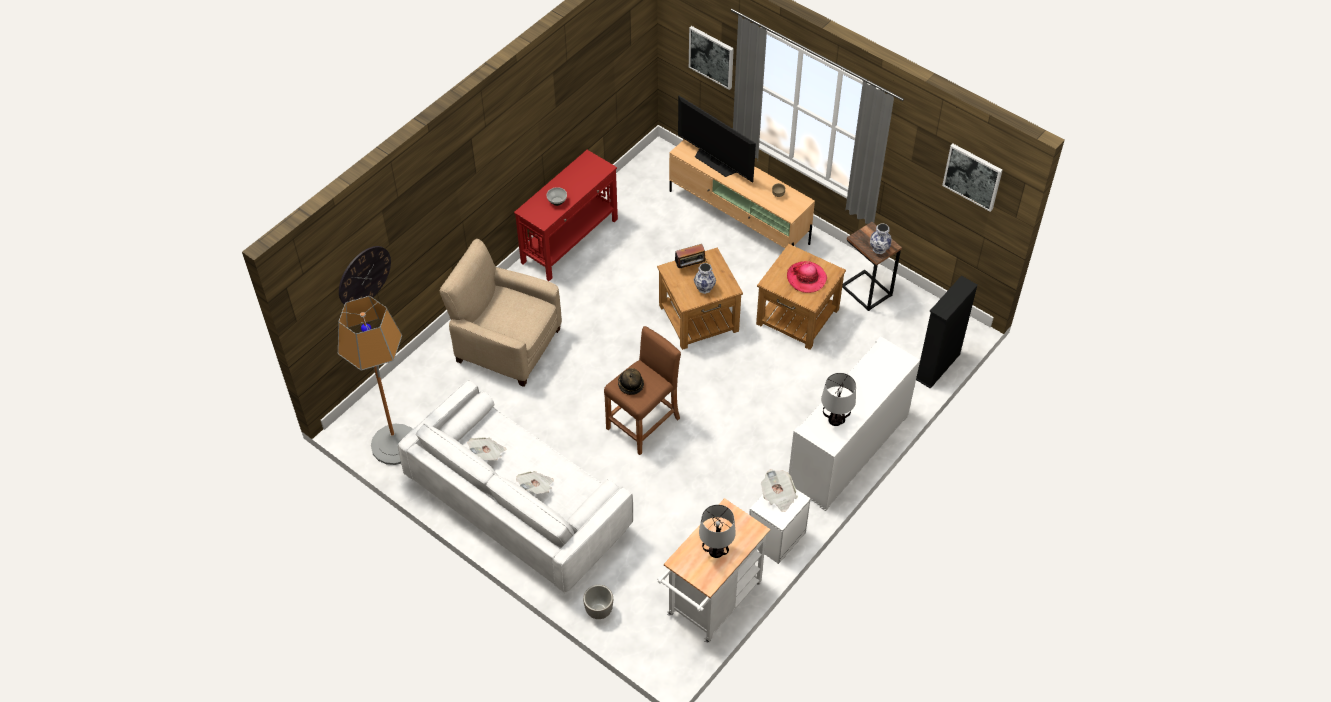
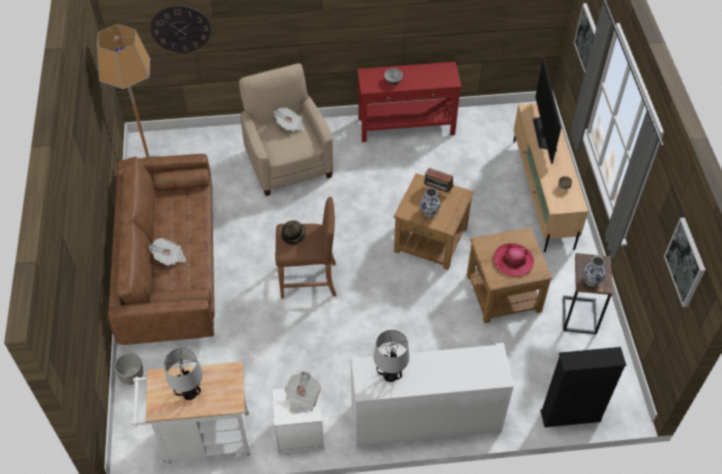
camera: 45 degrees right, 0 degrees up
(488, 454) = (169, 212): newspaper -> newspaper (290, 125)
(519, 506) = (171, 268): white sofa -> brown sofa

